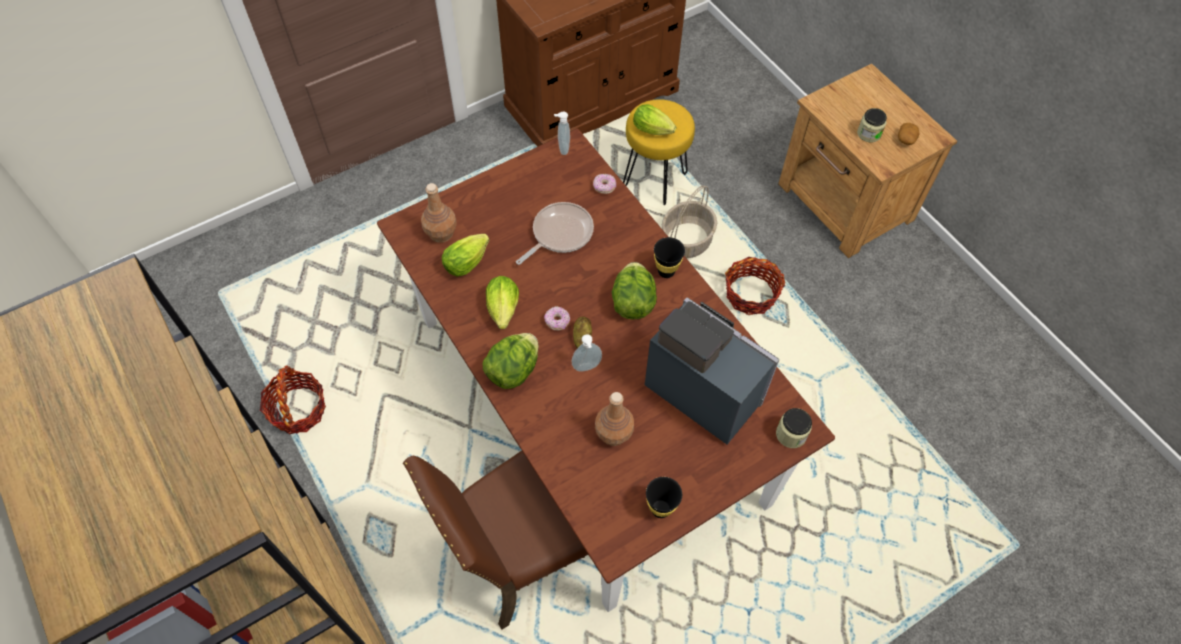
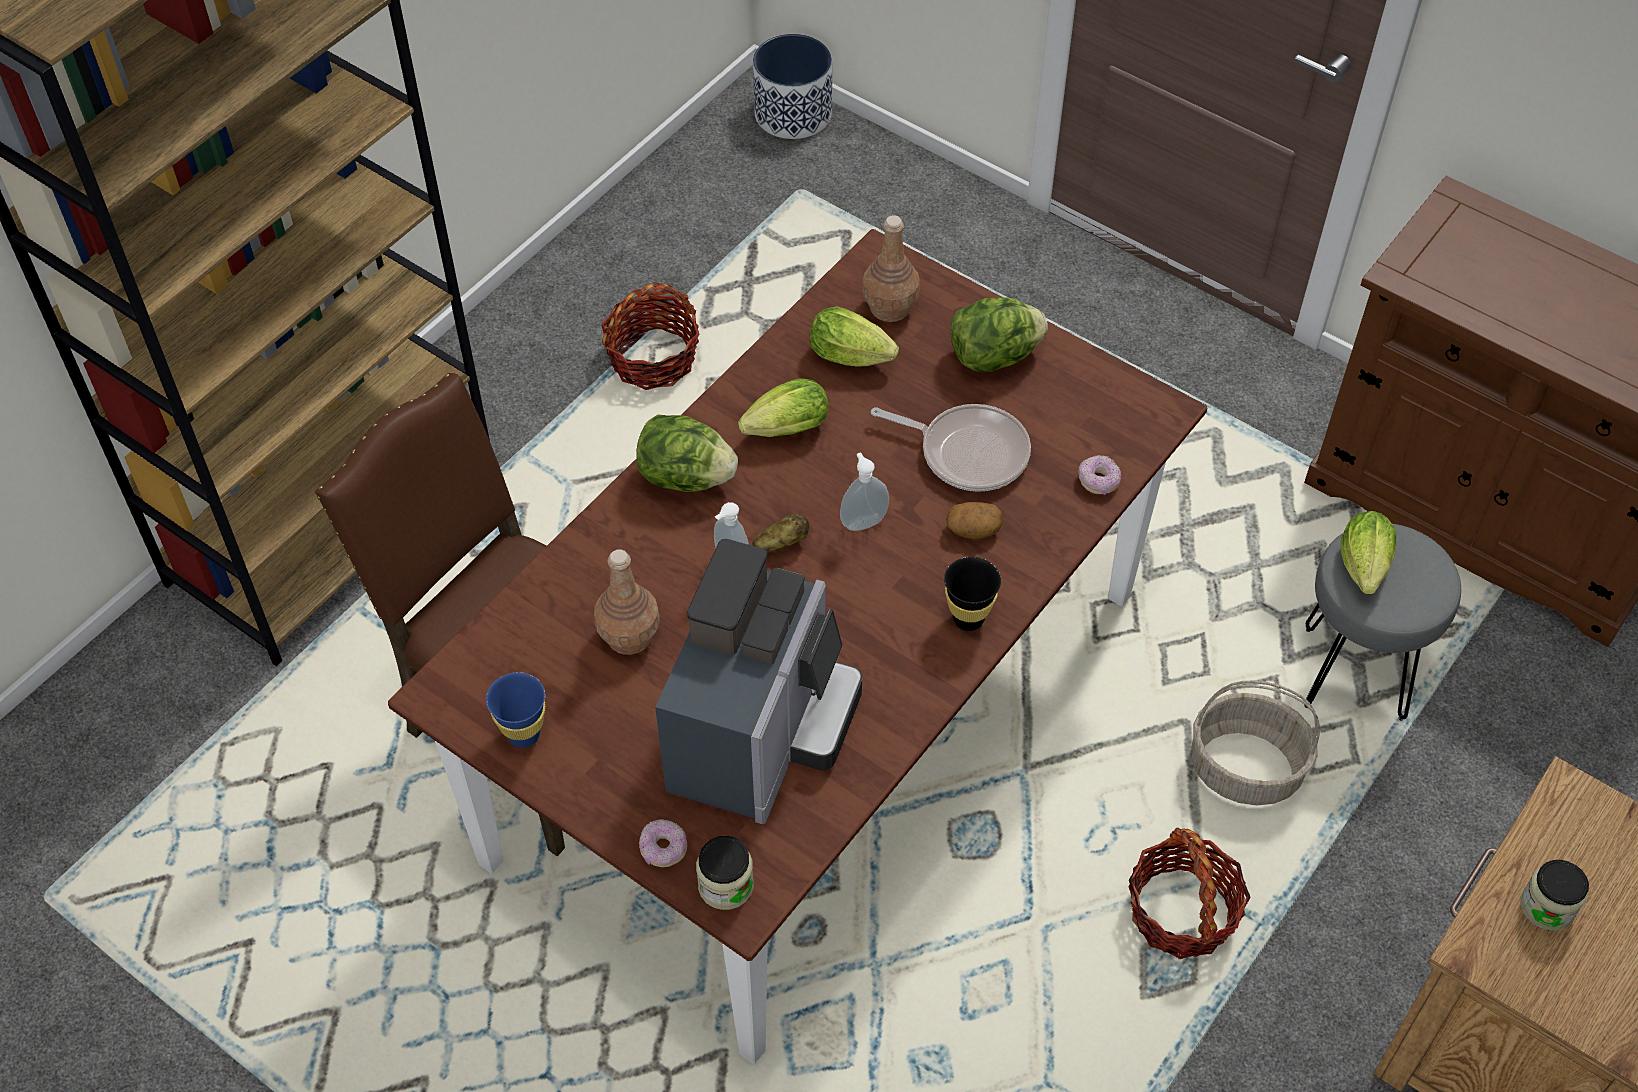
camera: 70 degrees right, 5 degrees down
(155, 274) = (793, 114): none -> planter
(557, 321) = (798, 503): donut -> donut (663, 849)
(562, 148) = (1148, 400): soap dispenser -> soap dispenser (863, 521)
(633, 302) = (882, 590): lettuce -> lettuce (993, 356)
(654, 180) = (1354, 674): yellow stool -> grey stool
(660, 509) = (524, 734): black cup -> blue cup
(906, 139) = (1578, 983): potato -> potato (973, 529)

